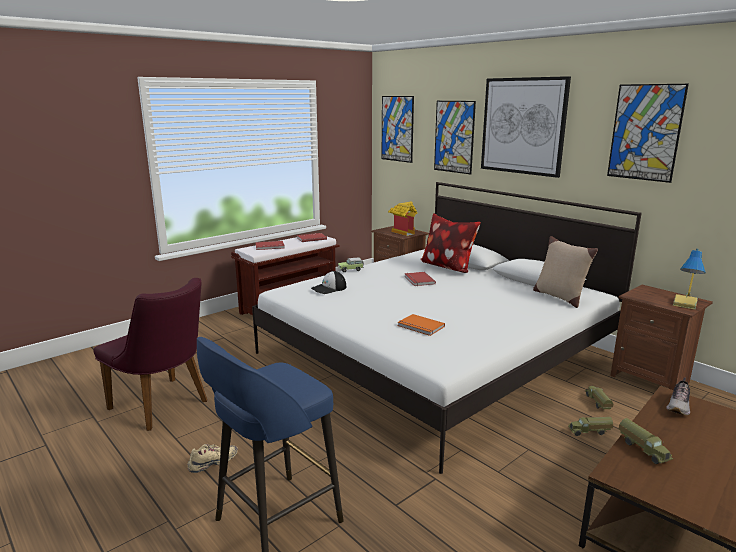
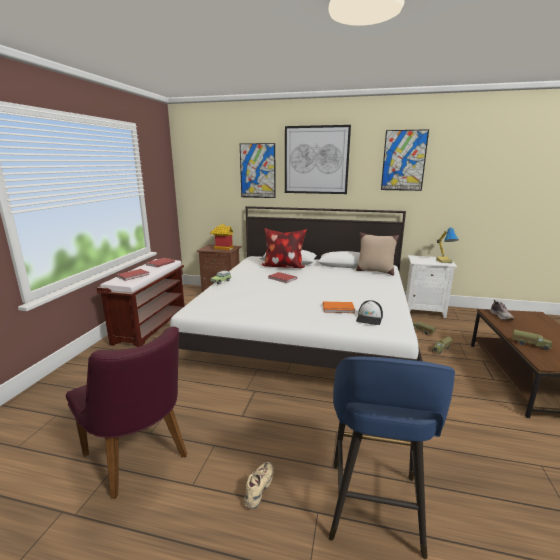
camera: 35 degrees left, 0 degrees up
(165, 407) = (140, 459): purple chair -> purple chair turned 45 degrees clockwise
(329, 288) = (231, 298): cap -> cap (369, 318)
(397, 129) = (201, 167): picture -> none
(650, 379) = (424, 310): brown nightstand -> white nightstand

